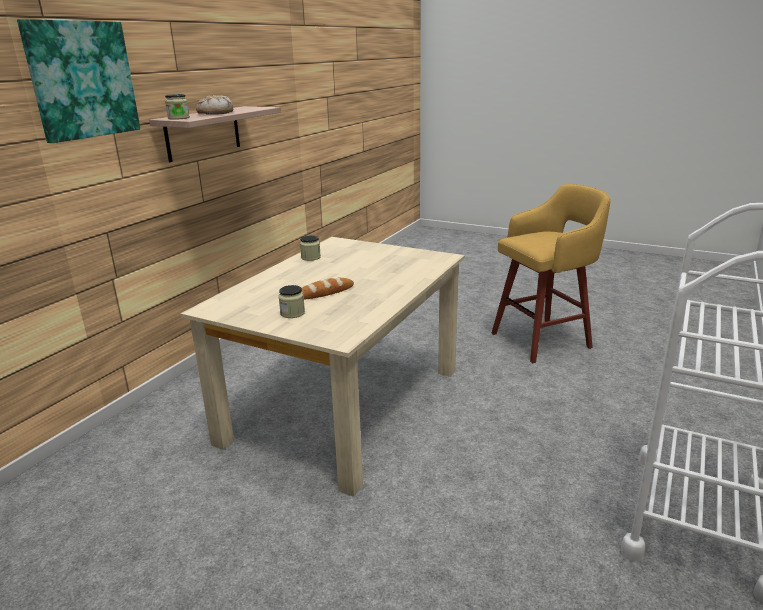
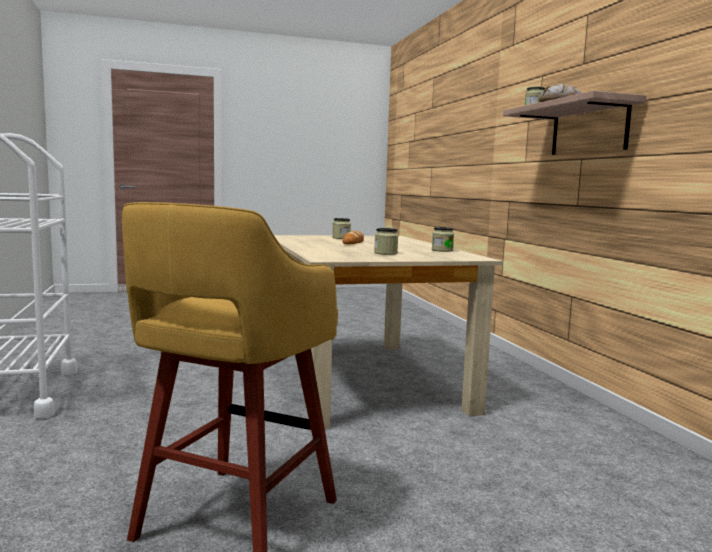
camera: 135 degrees right, 15 degrees down
(82, 80) = (517, 84): picture -> none
(374, 259) = (385, 253): none -> jar

